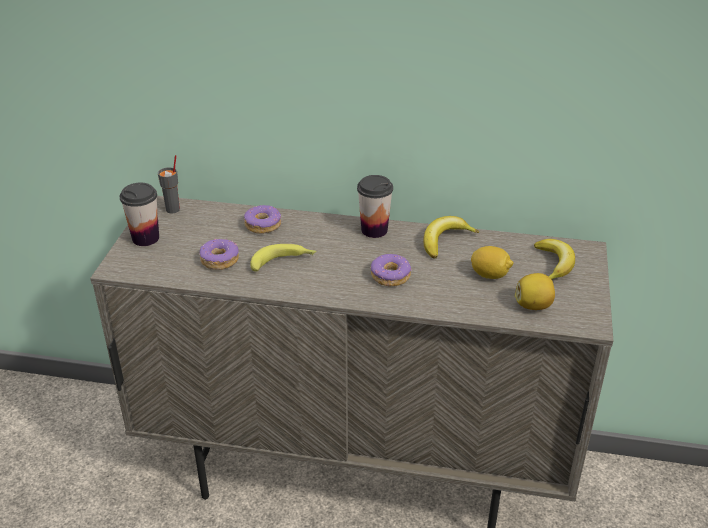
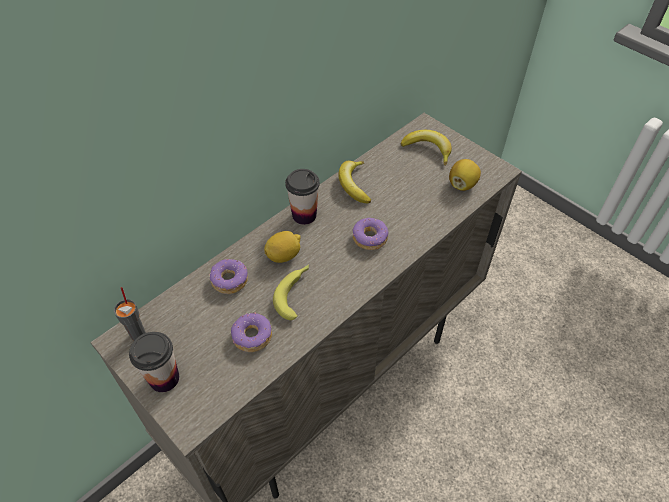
camera: 55 degrees left, 15 degrees up
(490, 275) = (413, 185): lemon -> lemon (284, 255)

